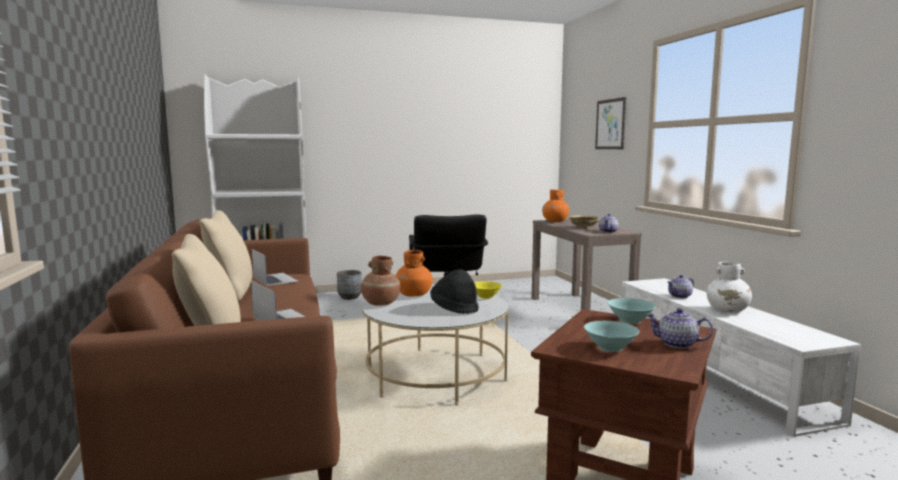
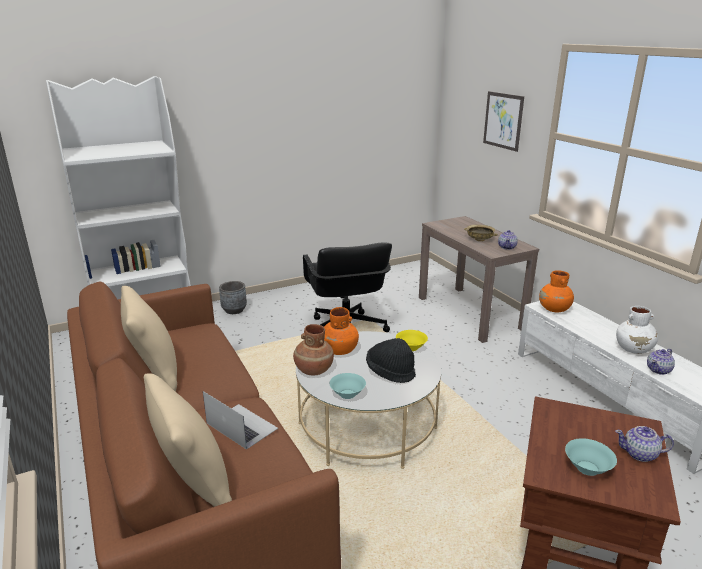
camera: 10 degrees left, 15 degrees up
(275, 279) = (190, 344): laptop -> none
(555, 221) = (445, 224): orange vase -> orange vase (554, 309)
(630, 321) = (585, 415): turquoise bowl -> turquoise bowl (347, 394)
(680, 296) = (585, 327): teapot -> teapot (659, 370)

